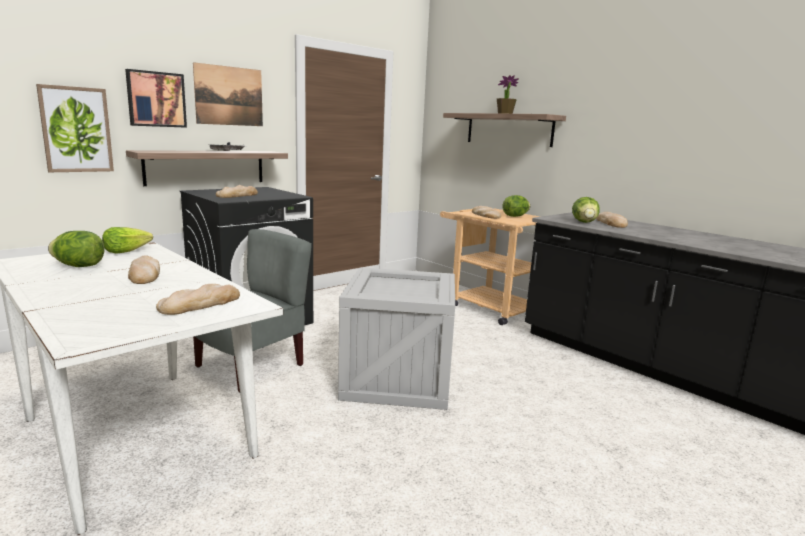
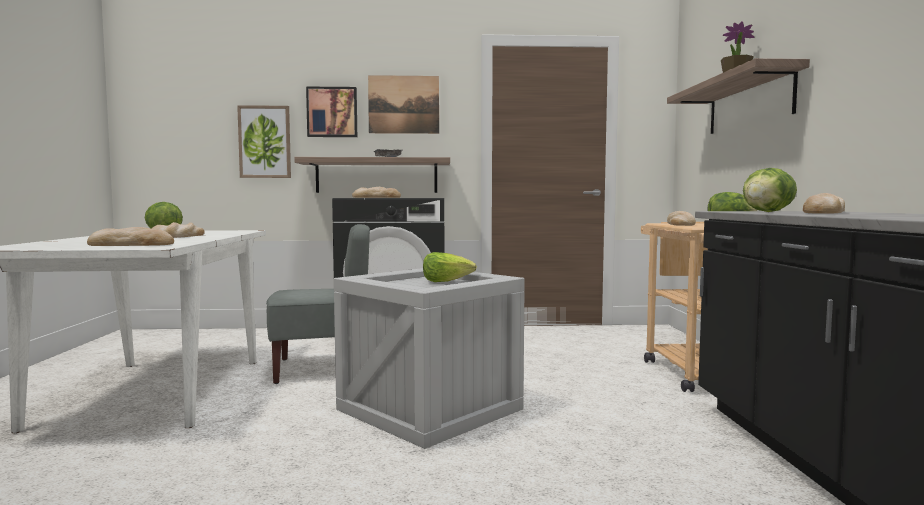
camera: 40 degrees right, 10 degrees down
(126, 251) = (224, 231): lettuce -> lettuce (446, 281)

